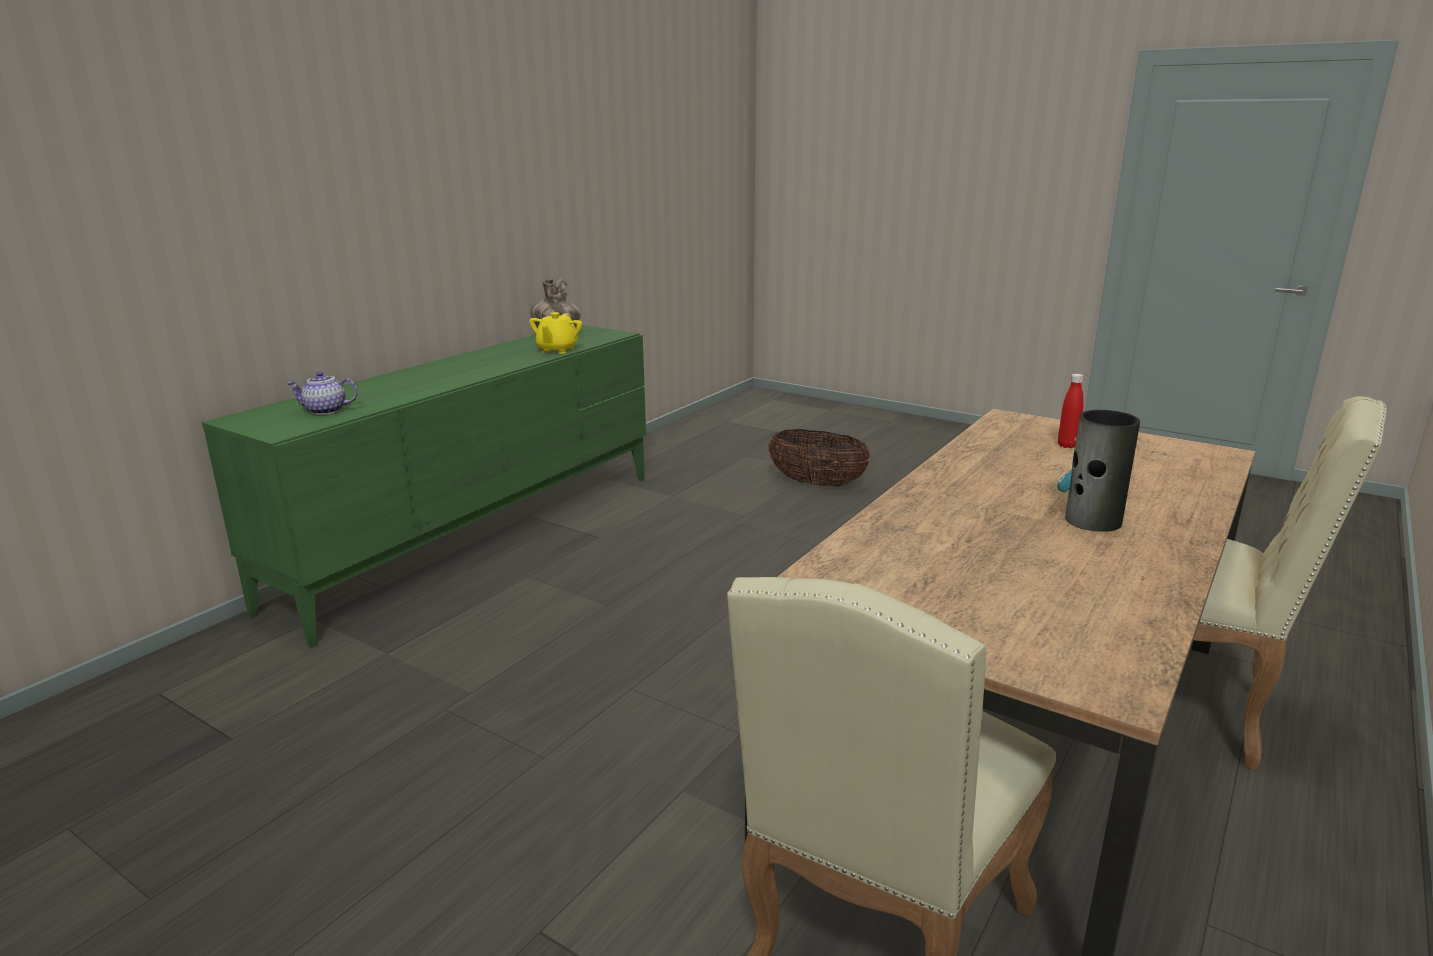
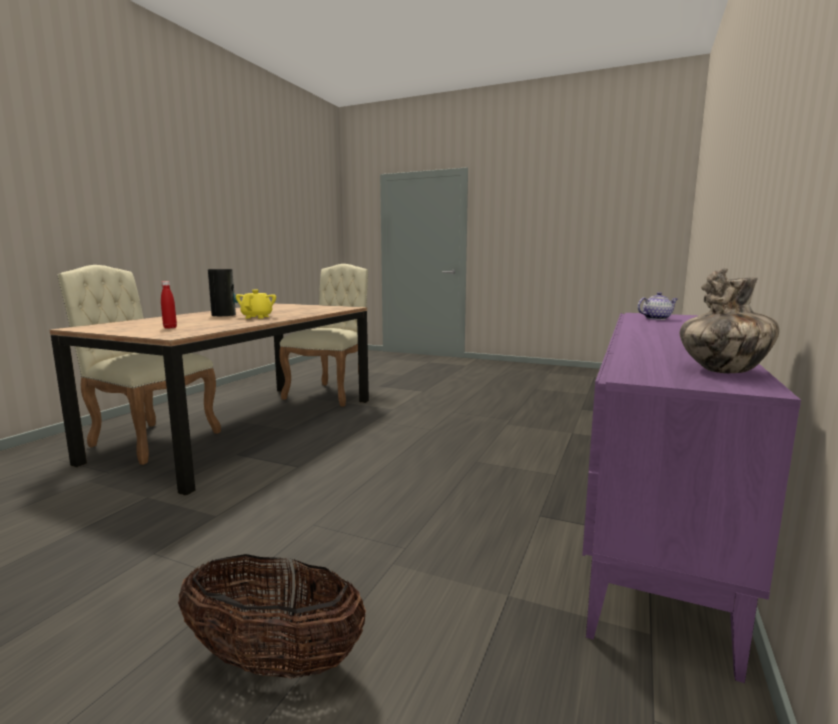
camera: 170 degrees right, 10 degrees down
(478, 536) = (654, 505): green cabinet -> purple cabinet
(557, 350) = (645, 353): yellow teapot -> yellow teapot (257, 317)

